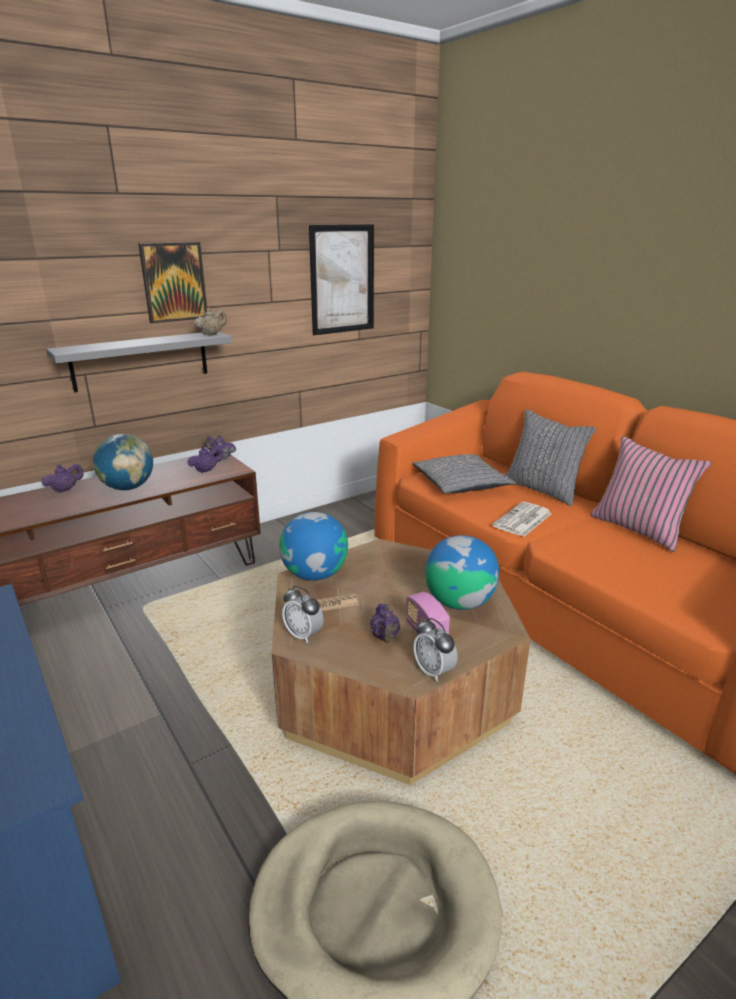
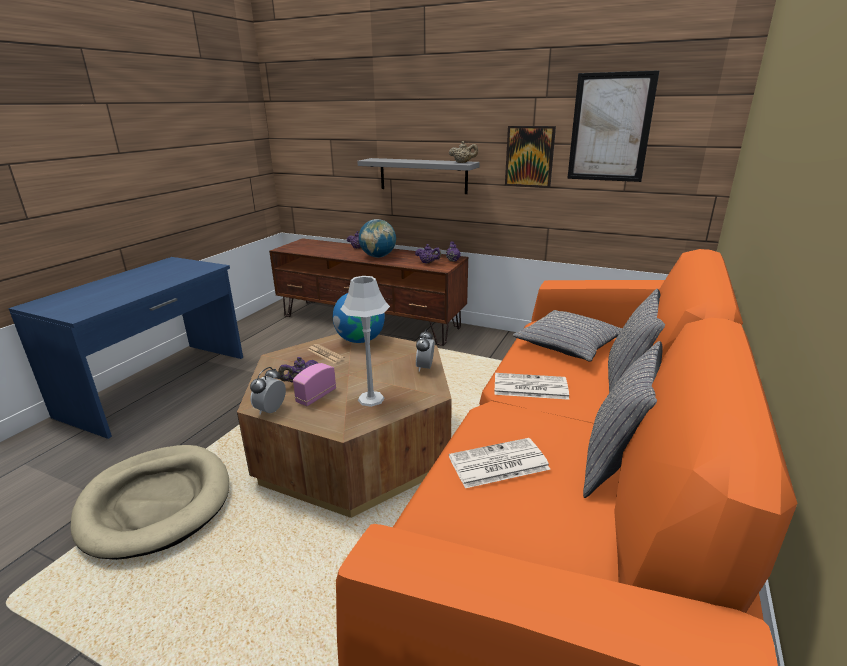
camera: 60 degrees right, 0 degrees up
(174, 282) = (452, 120): picture -> picture (529, 156)
(303, 635) = (285, 357): alarm clock -> alarm clock (425, 367)
(459, 602) = (371, 399): globe -> grey table lamp
(625, 567) = (497, 464): none -> newspaper
(638, 529) = (615, 462): pink pillow -> grey pillow

